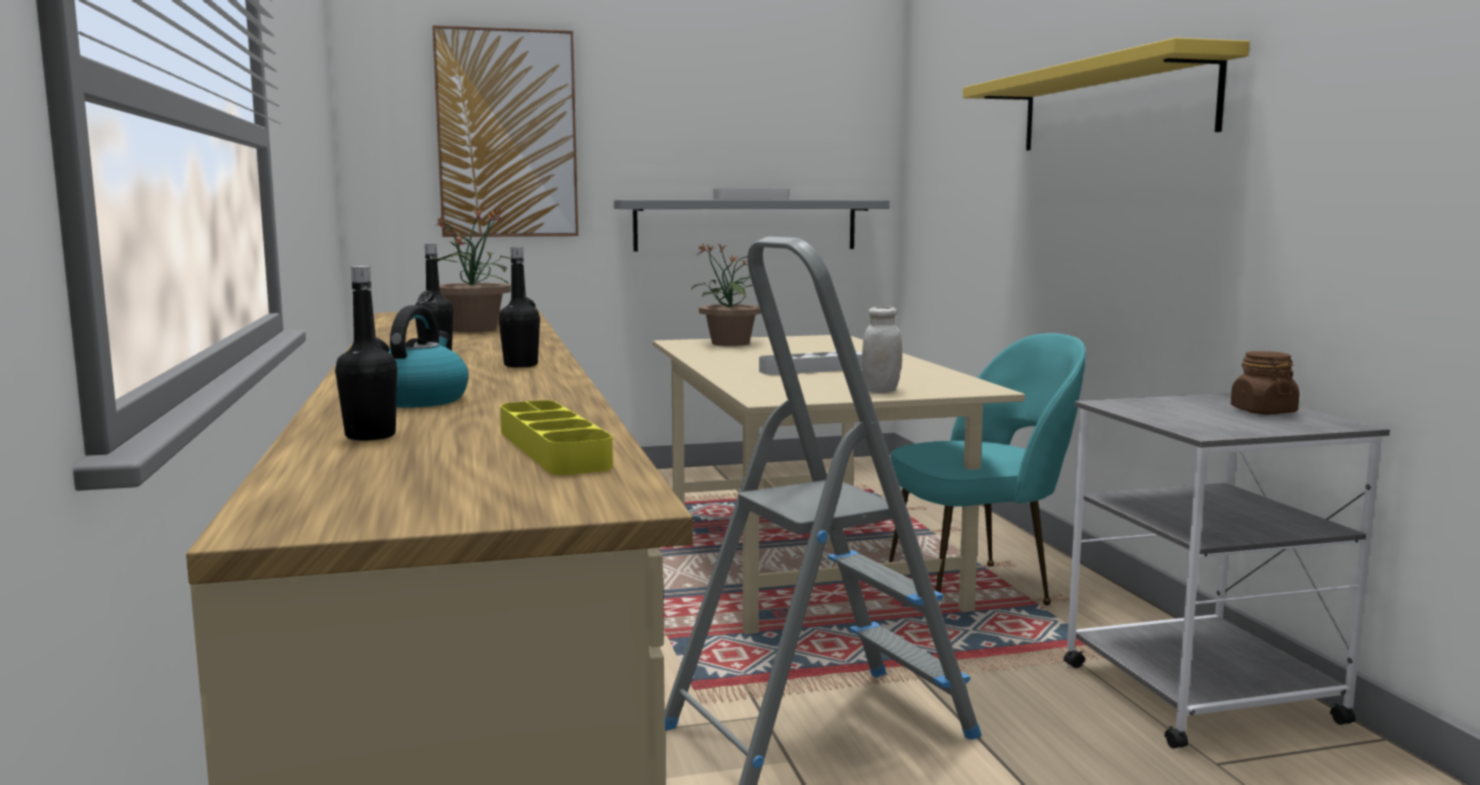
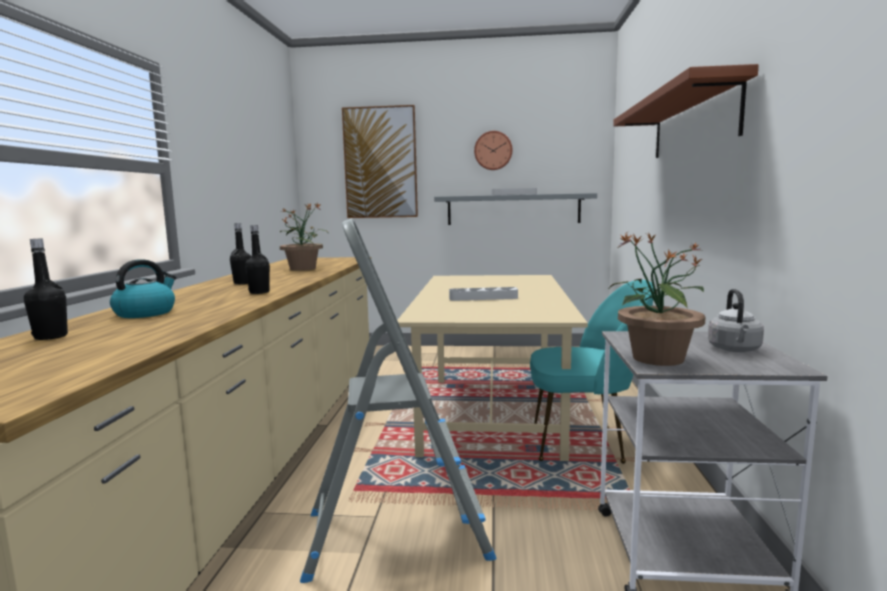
camera: 20 degrees right, 0 degrees up
(553, 448) = (102, 354): yellow tray -> none
(712, 121) = (493, 150): none -> wall clock
(729, 343) = (470, 279): potted plant -> potted plant (656, 359)
(881, 391) = (495, 315): white jar -> none
(1112, 105) = (692, 123): yellow shelf -> brown shelf
(1263, 411) = (734, 350): brown jar -> grey kettle

